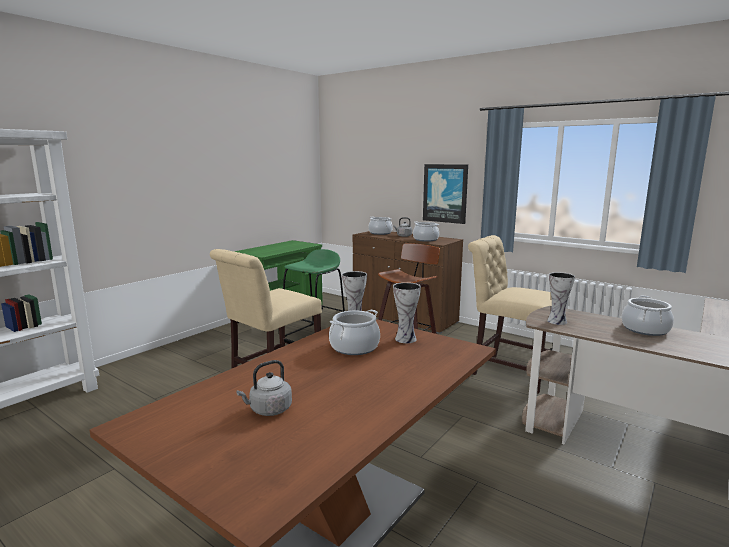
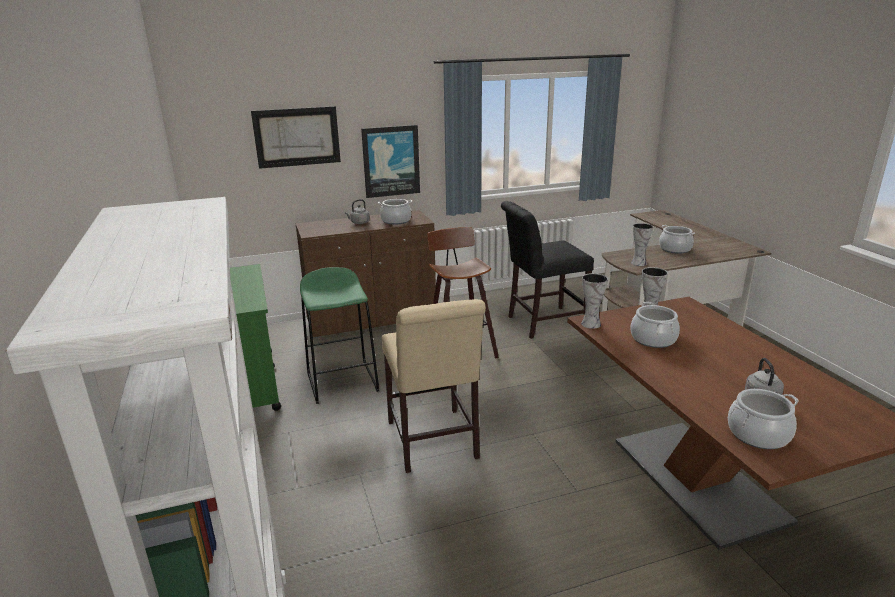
camera: 55 degrees left, 10 degrees up
(380, 233) = (322, 226): cooking pot -> cooking pot (758, 434)
(384, 167) = (297, 137): none -> picture
(509, 371) = (542, 323): beige chair -> black chair

